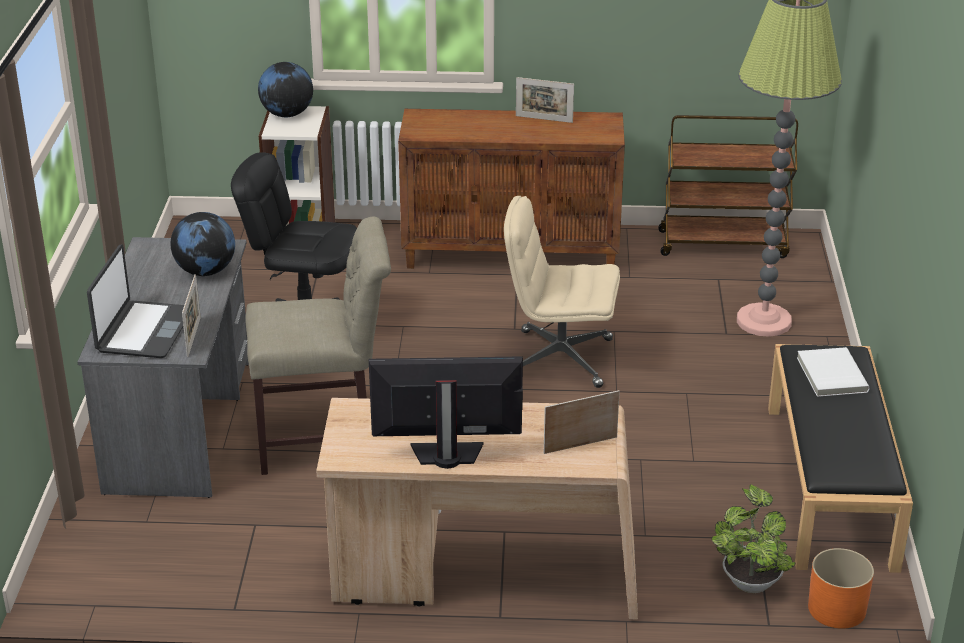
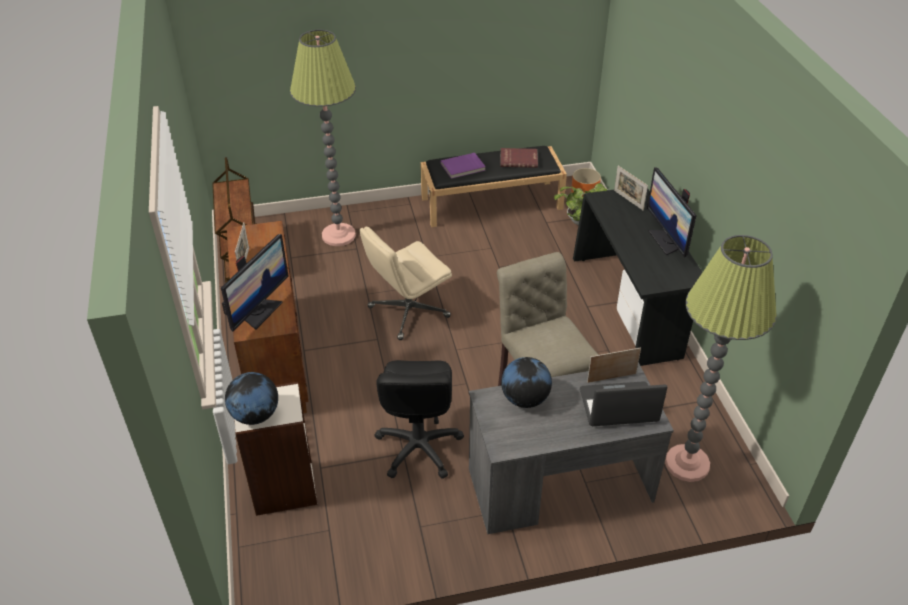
camera: 105 degrees left, 10 degrees up
(138, 543) = (687, 463): none -> floor lamp
(445, 123) = (260, 312): none -> monitor
(483, 577) = (628, 307): beige desk -> black desk
(559, 359) = (408, 312): beige office chair -> beige office chair turned 60 degrees clockwise
(830, 375) = (463, 167): white book -> purple book
(849, 439) = (518, 159): none -> red book

